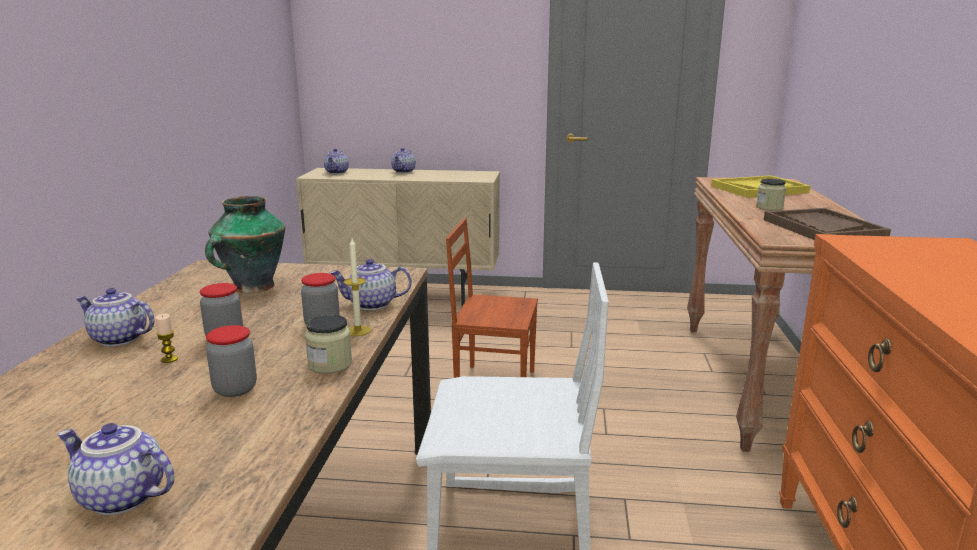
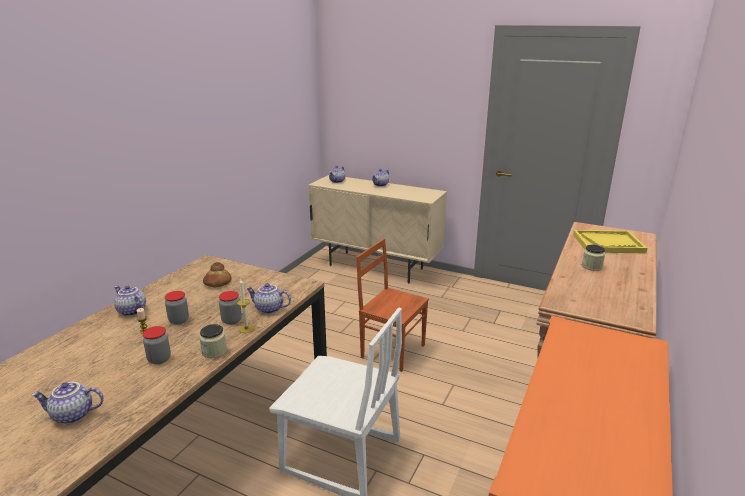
camera: 20 degrees right, 5 degrees up
(120, 498) = (72, 415): teapot -> teapot turned 45 degrees counterclockwise
(252, 287) = (217, 283): vase -> bread
(822, 228) = (607, 297): brown tray -> none

